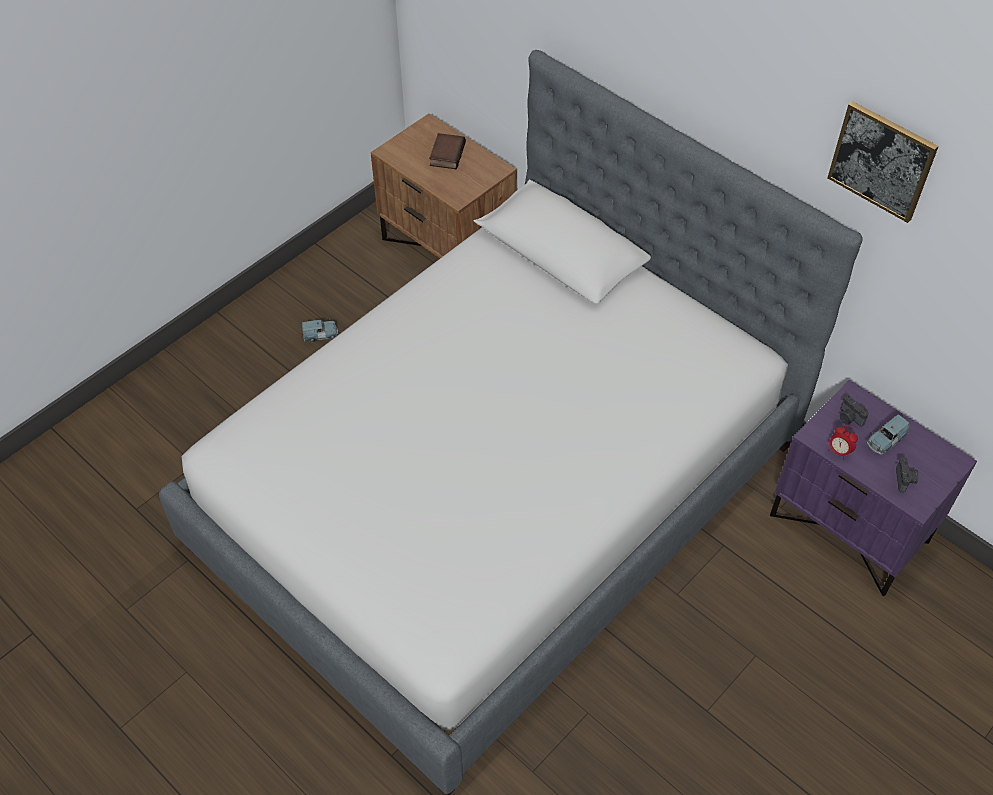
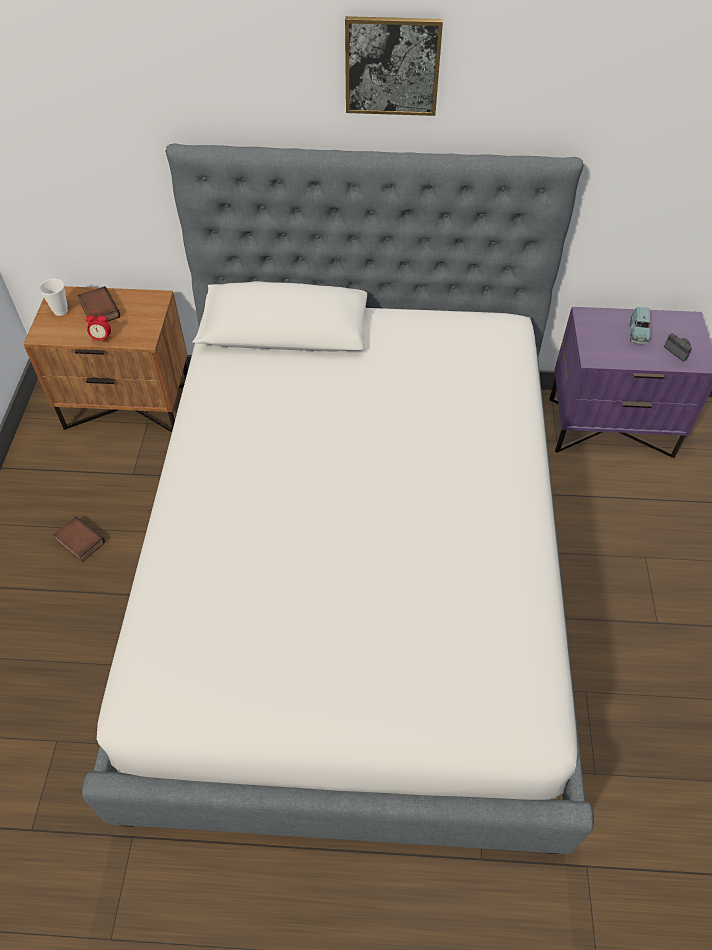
camera: 40 degrees left, 0 degrees up
(320, 335) = (78, 542): blue toy car -> book
(418, 139) = (60, 311): none -> cup
(839, 451) = (619, 359): alarm clock -> alarm clock (101, 338)
(849, 418) = (601, 332): camera -> none
(882, 161) = (585, 72): picture -> picture (392, 66)

